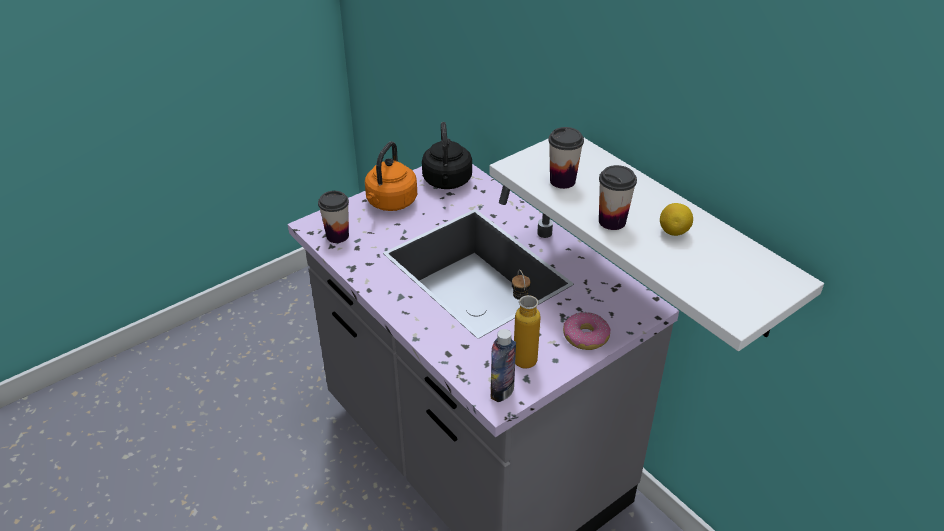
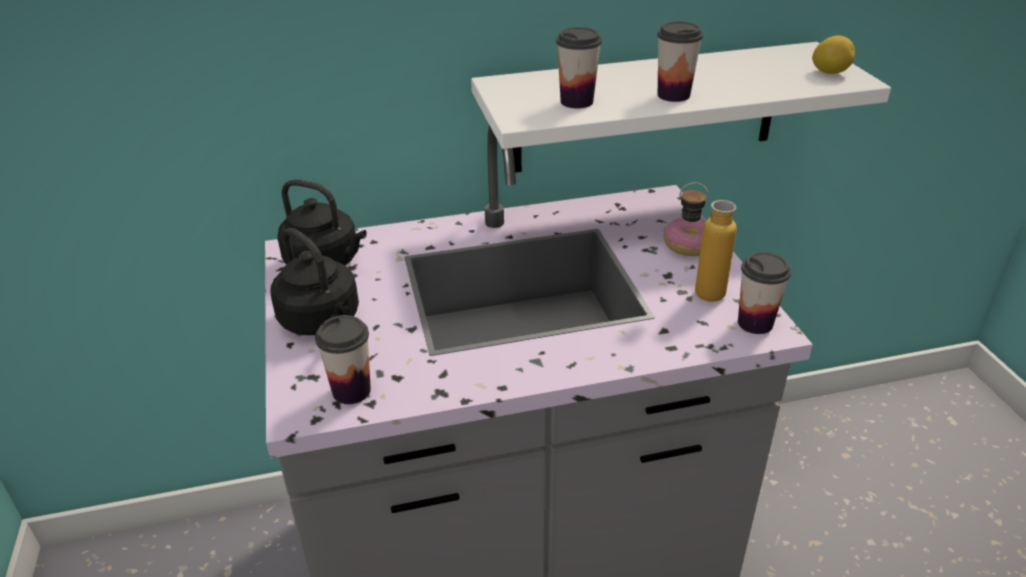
camera: 65 degrees left, 5 degrees down
(390, 203) = (322, 321): orange kettle -> black kettle
(502, 391) = (755, 323): bottle -> cup
(674, 232) = (710, 74): lemon -> lemon (830, 72)

